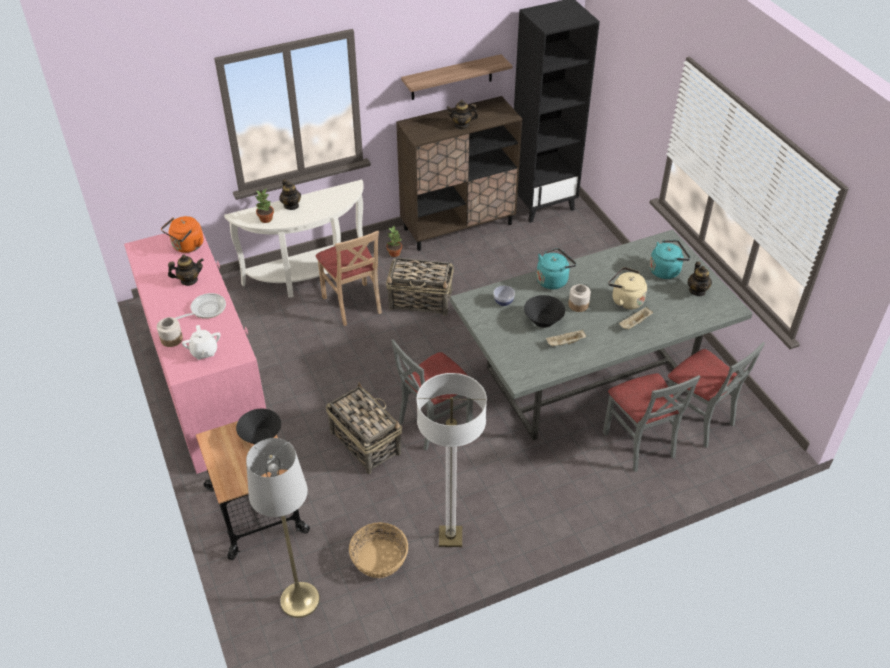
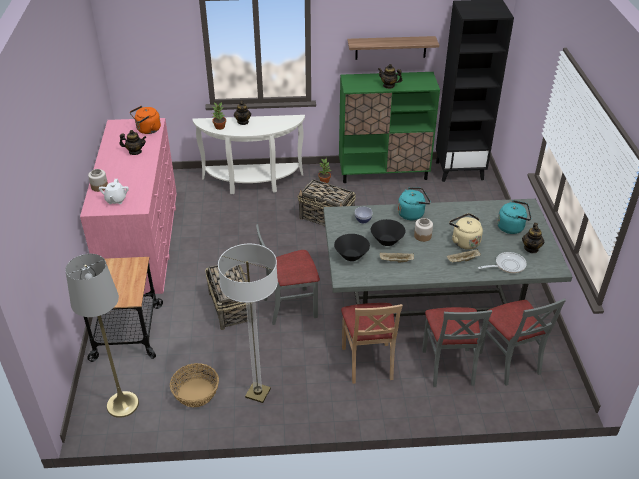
camera: 20 degrees right, 5 degrees down
(205, 310) = (134, 173): frying pan -> frying pan (507, 265)
(261, 437) = (134, 272): black bowl -> black bowl (351, 256)
(353, 304) = (274, 209): beige chair -> beige chair (368, 362)
(458, 226) = (383, 172): brown cabinet -> green cabinet

